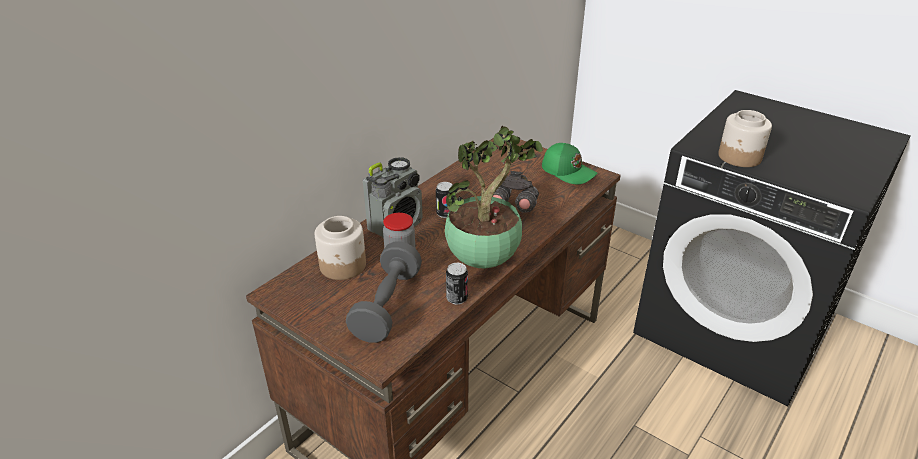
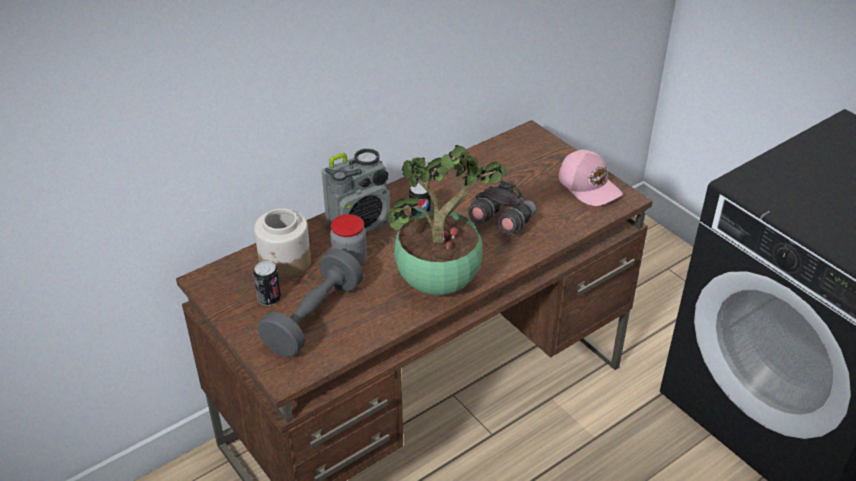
camera: 15 degrees right, 5 degrees up
(456, 298) = (390, 323): can -> can (269, 299)
(568, 171) = (589, 186): green cap -> pink cap
(740, 157) = (790, 208): jar -> none

